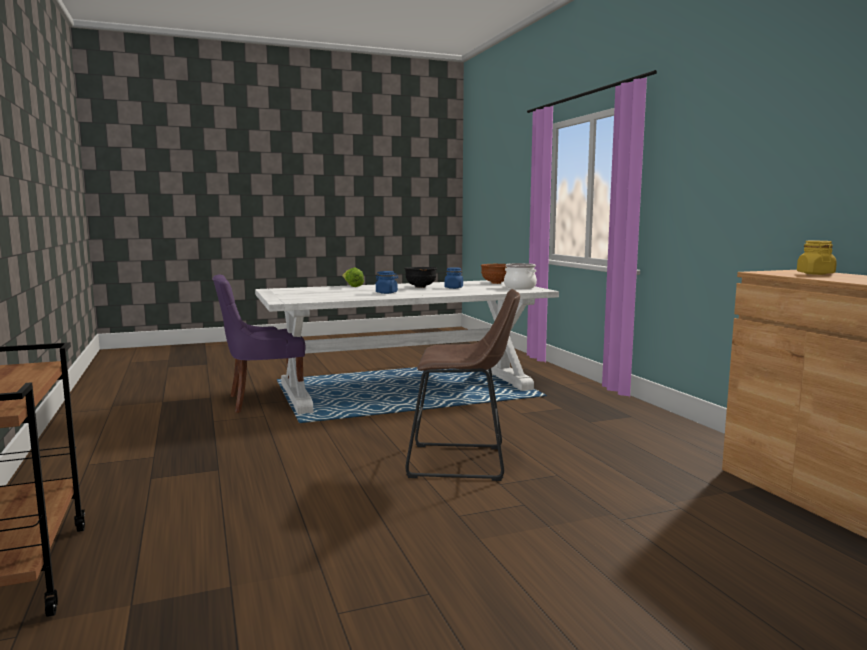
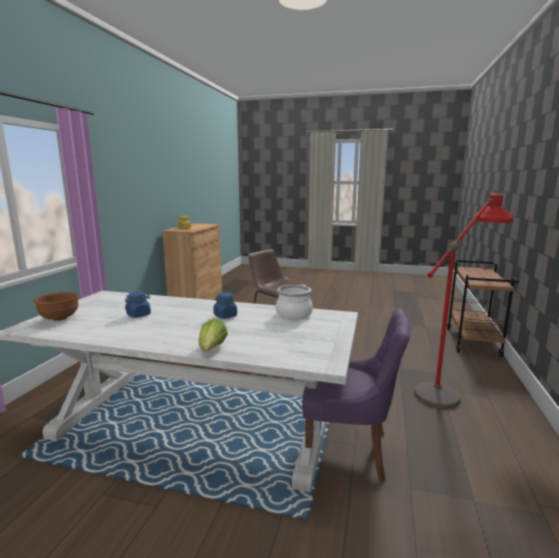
camera: 145 degrees left, 5 degrees up
(137, 465) = (451, 385): none -> red floor lamp
(421, 287) = (156, 325): black bowl -> none
(520, 287) = (91, 303): cooking pot -> cooking pot (293, 314)

